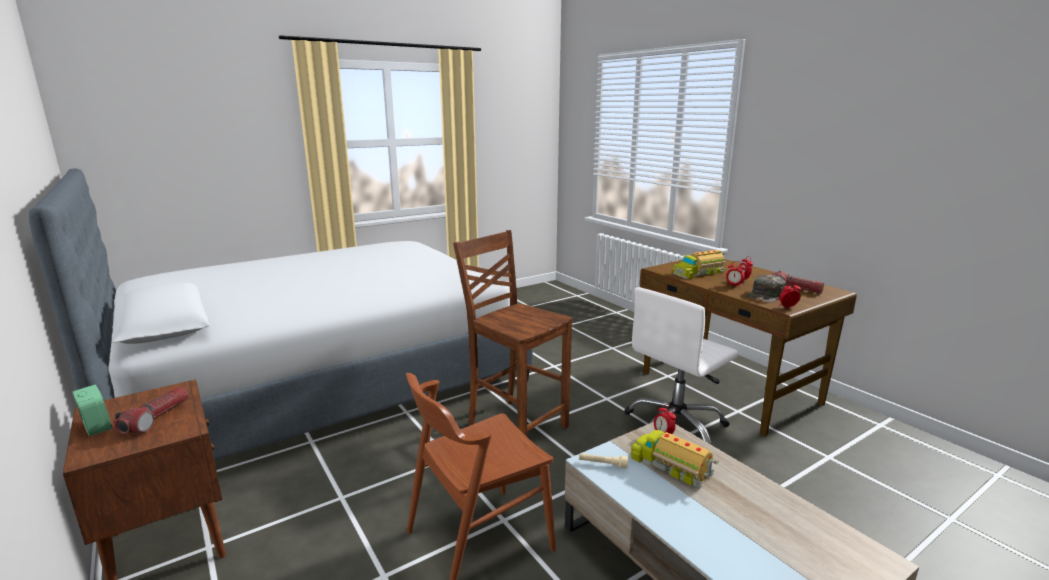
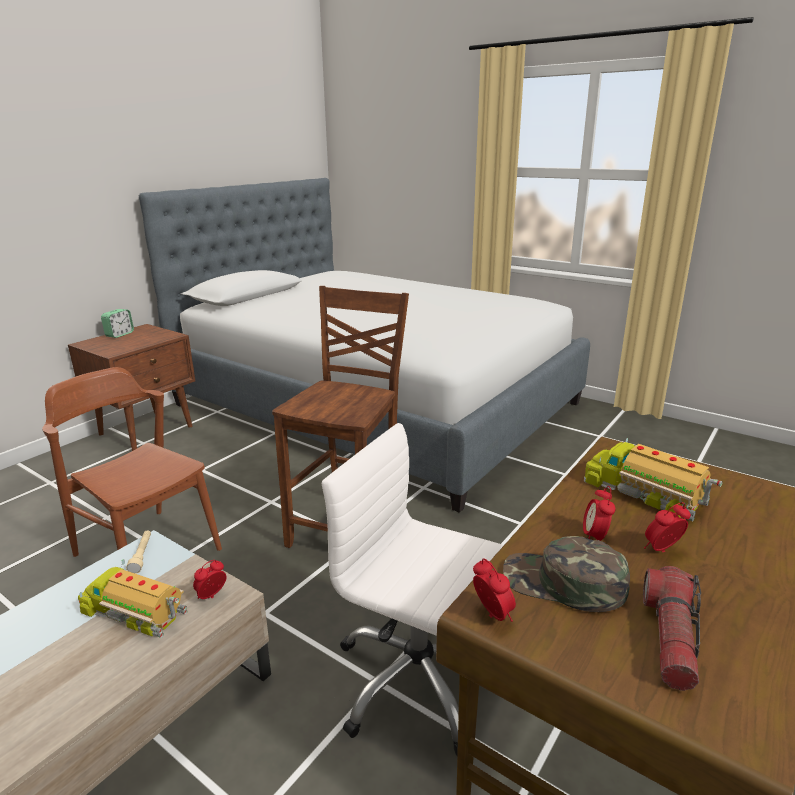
camera: 70 degrees right, 5 degrees up
(156, 418) = (129, 342): flashlight -> none
(672, 466) = (136, 611): toy truck -> toy truck turned 90 degrees counterclockwise

